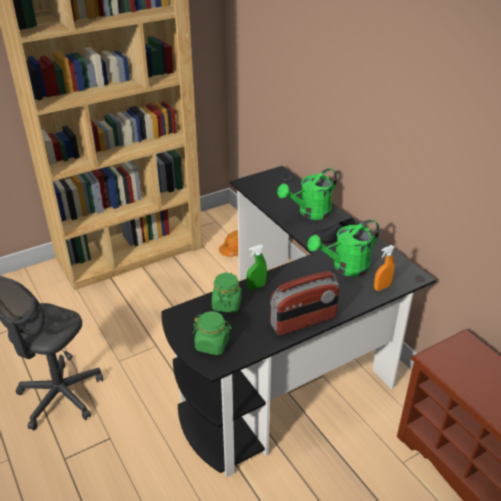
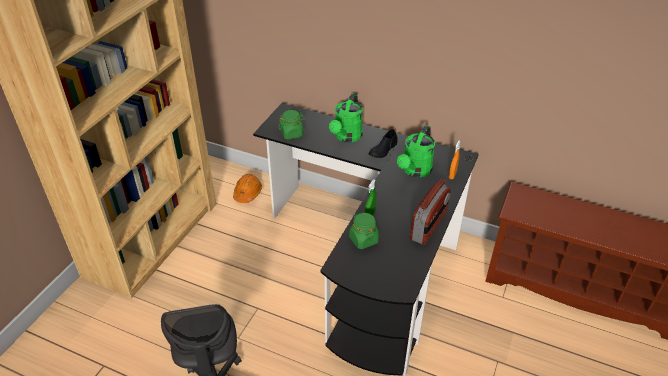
camera: 35 degrees left, 5 degrees up
(212, 345) = (387, 276): green jar -> green jar (292, 133)

